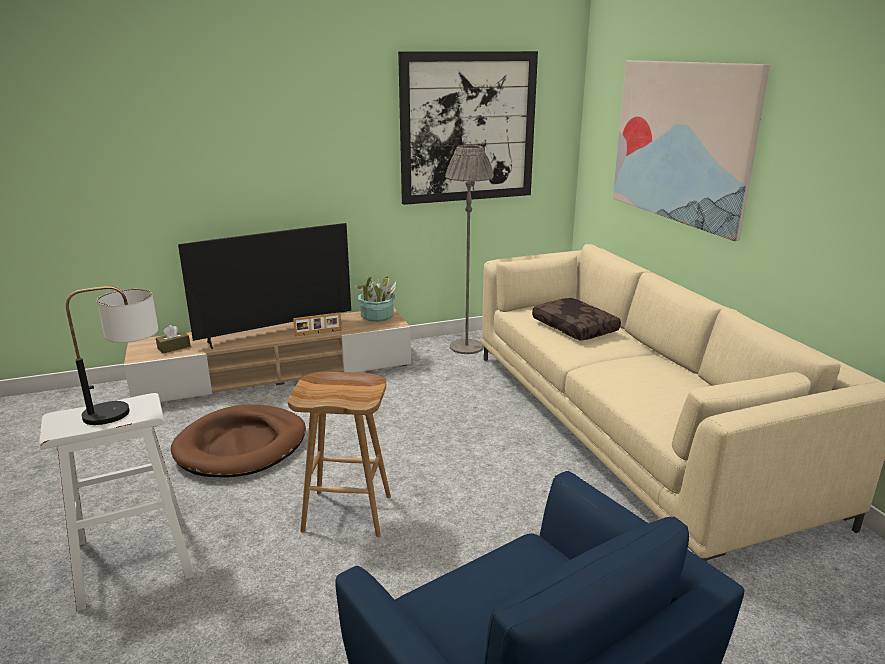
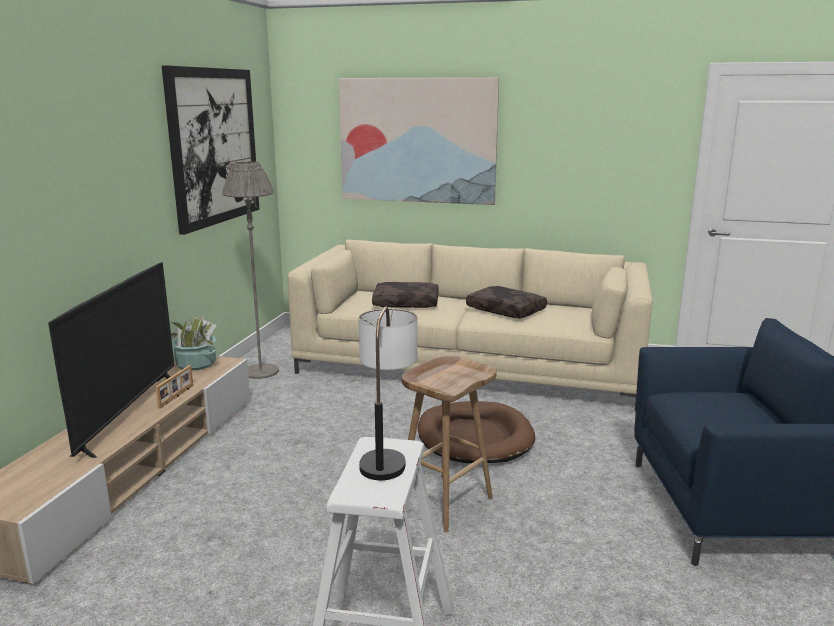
camera: 55 degrees left, 5 degrees down
(174, 347) = (40, 479): brown tissue box -> none
(242, 446) = (254, 528): brown dog bed -> brown dog bed (474, 437)
(647, 375) = (507, 310): none -> brown pillow

